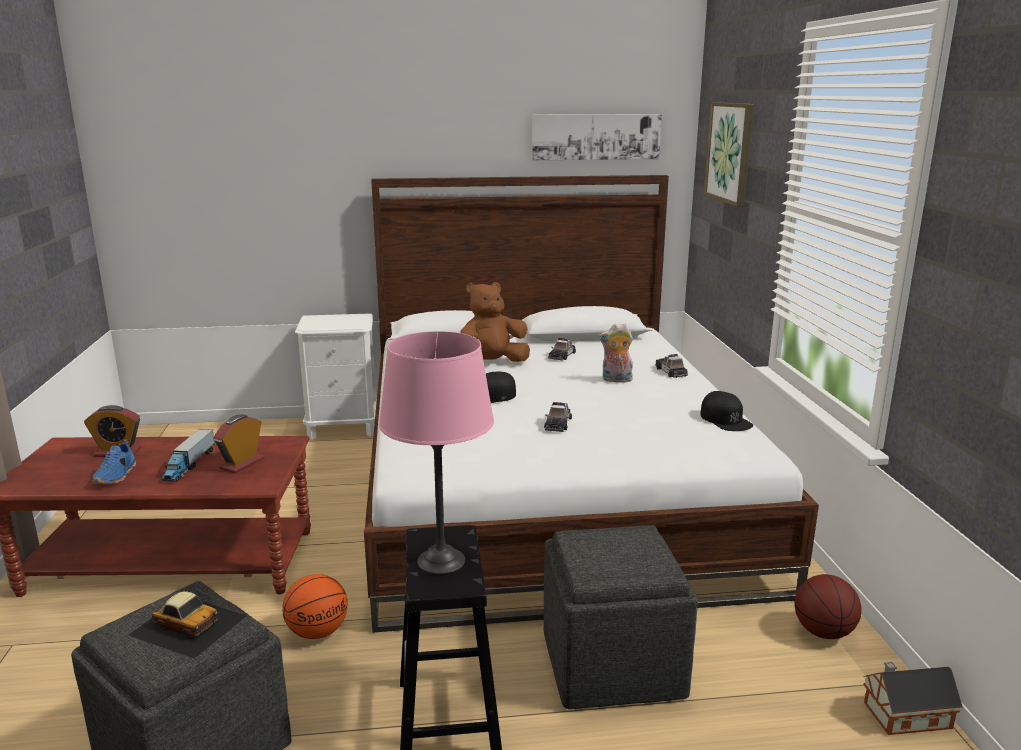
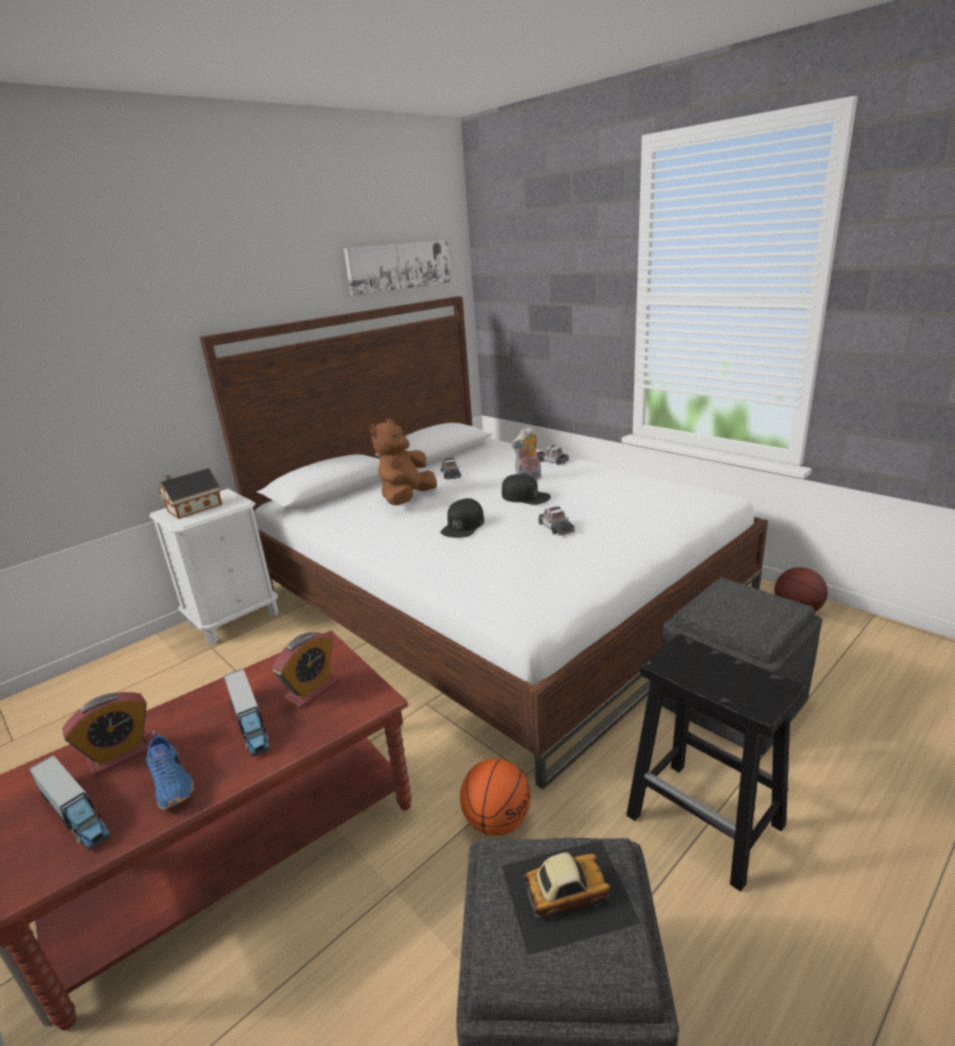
camera: 35 degrees left, 5 degrees up
(66, 468) = (75, 813): none -> toy truck
(242, 464) = (312, 690): alarm clock -> alarm clock turned 135 degrees counterclockwise
(441, 561) = (721, 677): pink table lamp -> none
(725, 419) = (652, 481): black cap -> black cap (525, 496)
(730, 152) = (534, 265): picture -> none
(903, 715) = (901, 639): toy house -> toy house (192, 508)

